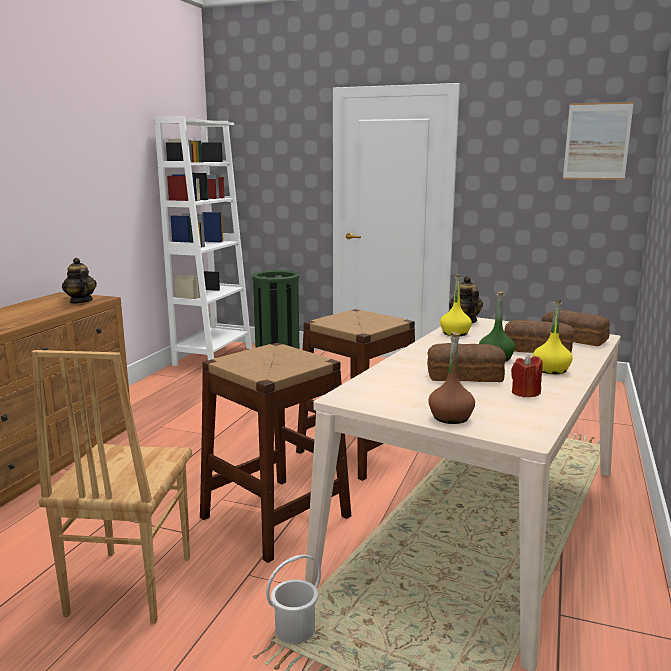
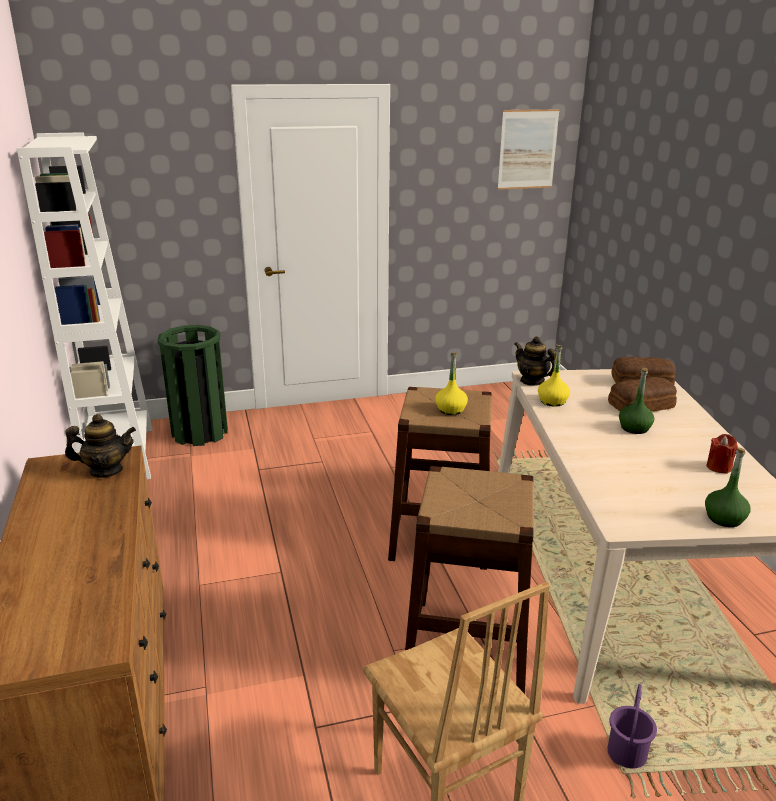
camera: 35 degrees left, 10 degrees up
(80, 301) = (106, 470): teapot -> teapot turned 150 degrees clockwise
(295, 631) = (627, 753): white bucket -> purple bucket
(451, 417) = (724, 518): brown bottle -> green bottle
(466, 376) = (652, 461): bread -> none
(551, 370) = (689, 431): yellow bottle -> yellow bottle (450, 409)

